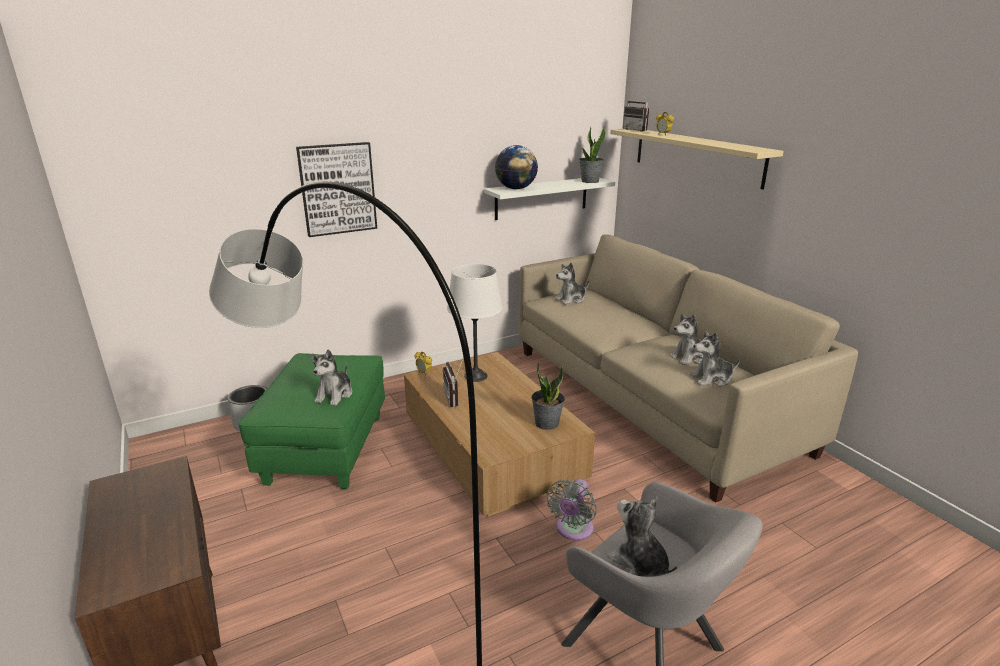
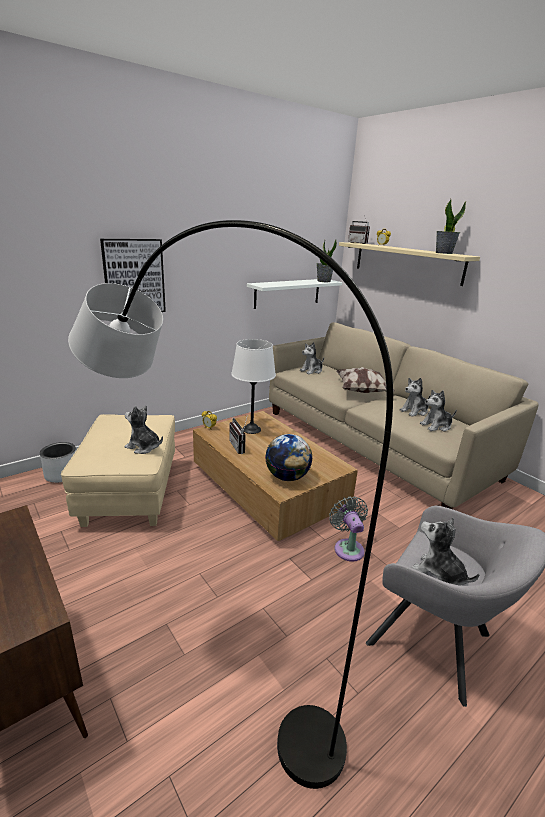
camera: 10 degrees left, 0 degrees up
(326, 449) = (130, 493): green ottoman -> beige ottoman
(335, 395) = (143, 447): plush toy -> plush toy turned 105 degrees clockwise
(516, 189) = (272, 284): globe -> globe (287, 477)
(546, 423) = (318, 464): potted plant -> potted plant (443, 253)
(573, 530) = (347, 547): grey fan -> grey fan turned 150 degrees clockwise
(630, 329) = (362, 391): none -> pillow

